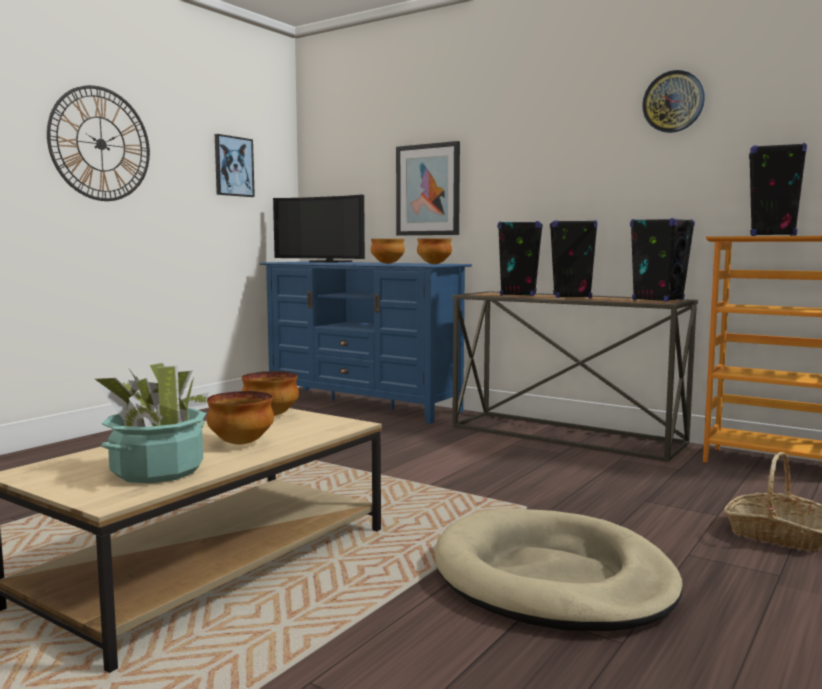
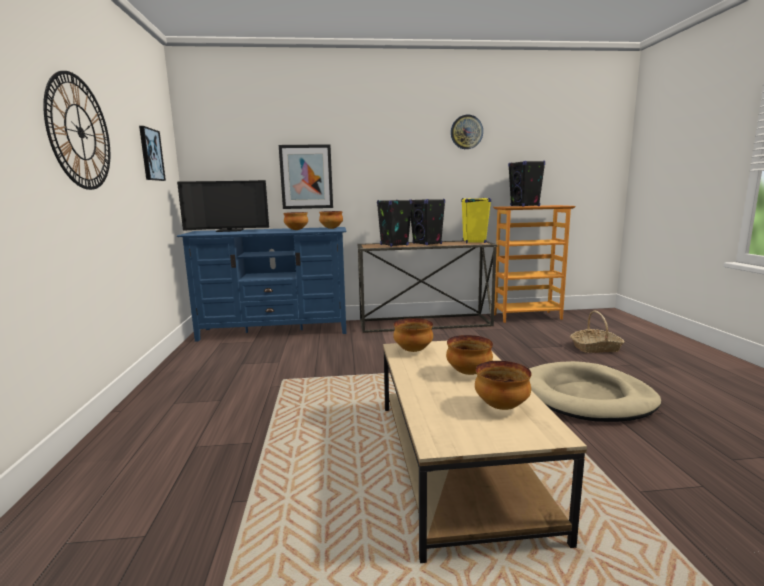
camera: 40 degrees left, 5 degrees up
(157, 471) = (500, 406): potted plant -> bowl
(658, 300) = (474, 242): black speaker -> yellow speaker

